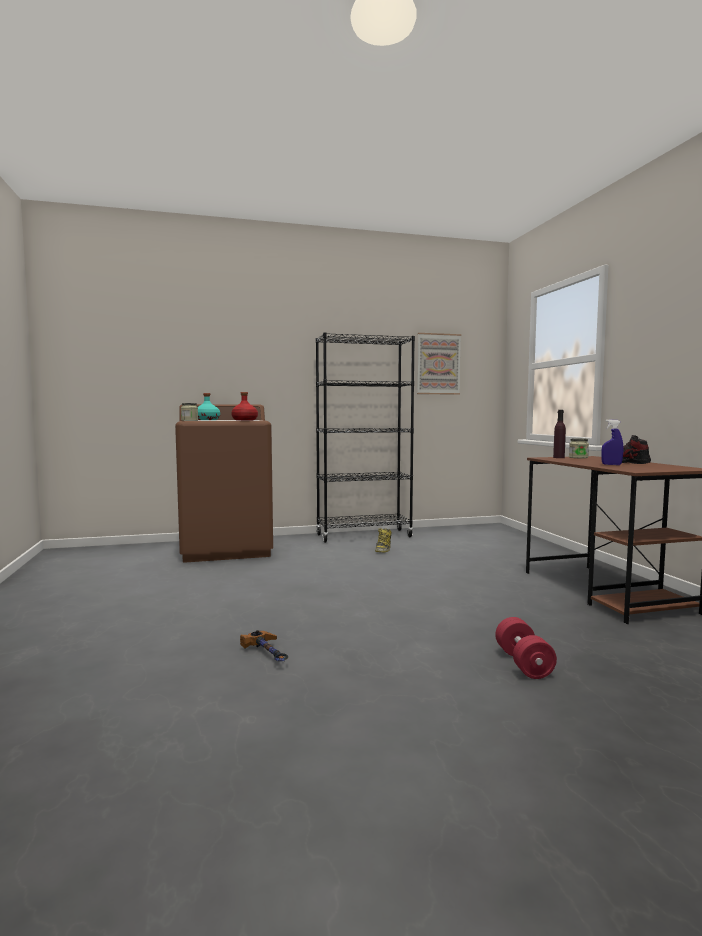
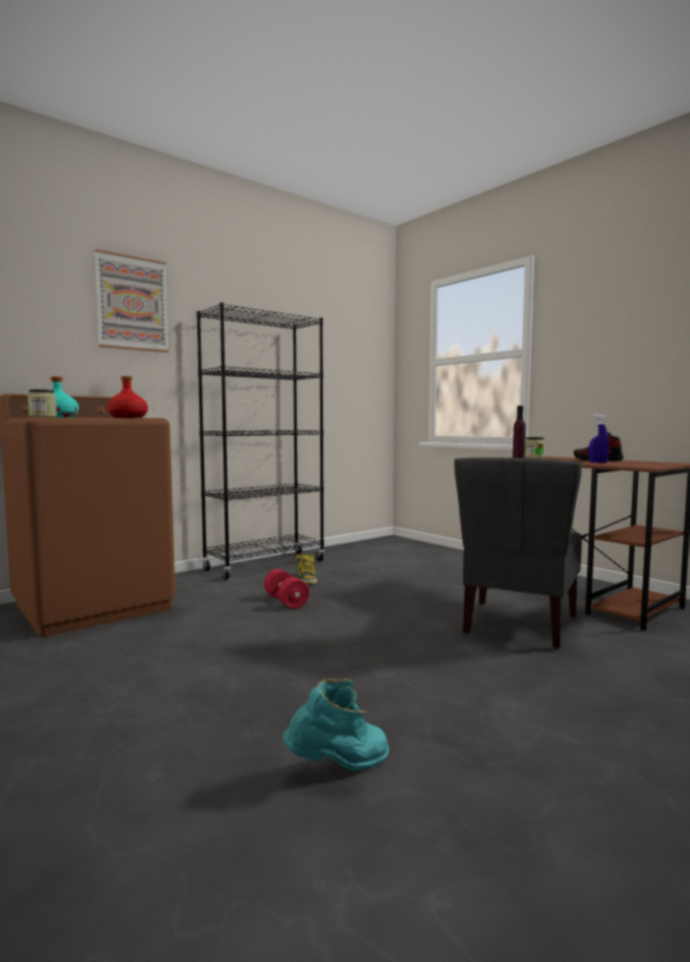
camera: 25 degrees left, 0 degrees up
(269, 655) = (340, 768): hammer -> turquoise boot
(438, 364) = (332, 355): picture -> picture (132, 303)
(511, 602) = (518, 624): none -> grey chair
(523, 663) = (627, 699): red dumbbell -> red dumbbell (286, 601)

